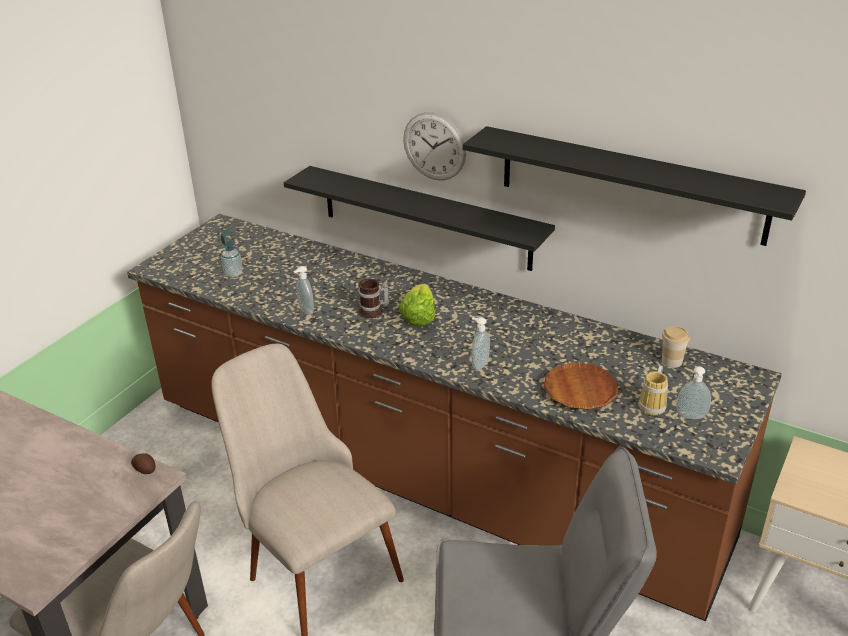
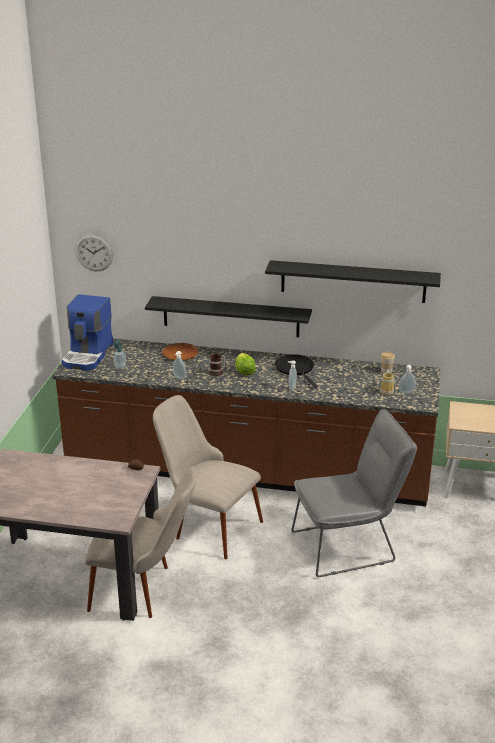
camera: 20 degrees left, 5 degrees down
(203, 247) = (88, 355): none -> coffee machine
(434, 146) = (237, 275): wall clock -> wall clock (94, 252)
(508, 328) = (296, 369): none -> black frying pan
(580, 390) = (349, 390): brown plate -> brown plate (180, 354)

